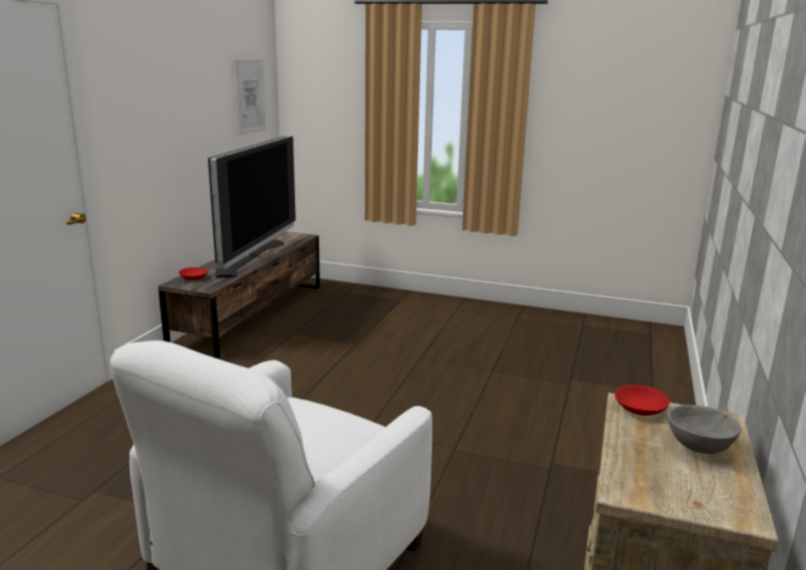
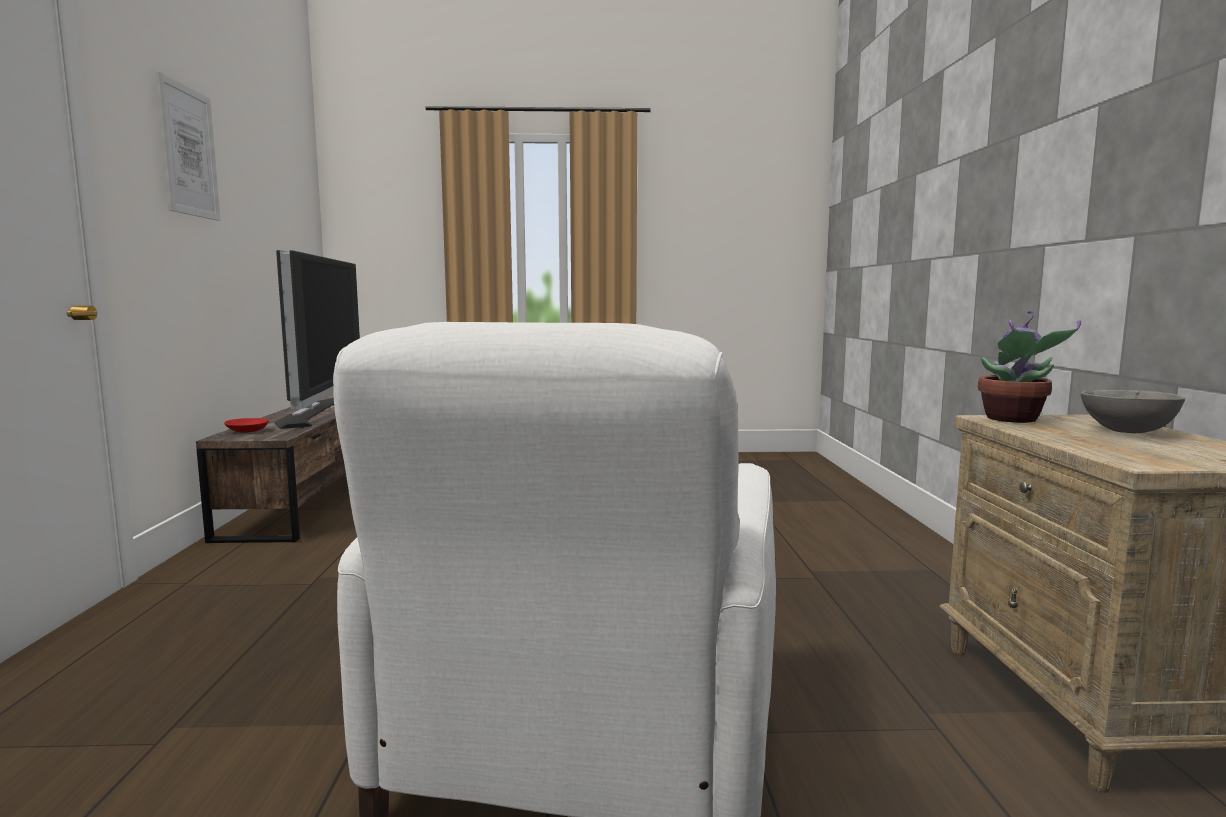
camera: 20 degrees left, 10 degrees down
(249, 96) = (293, 213): picture -> picture (189, 151)
(640, 409) = (1013, 419): red bowl -> potted plant

